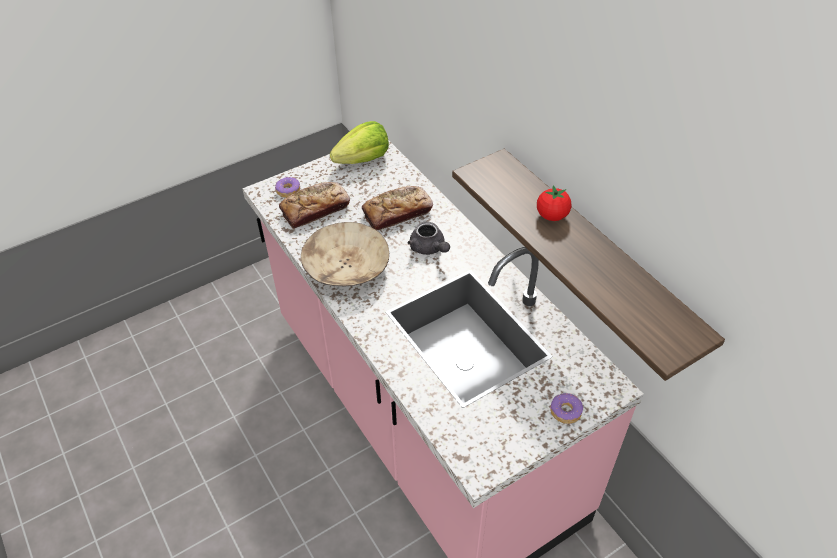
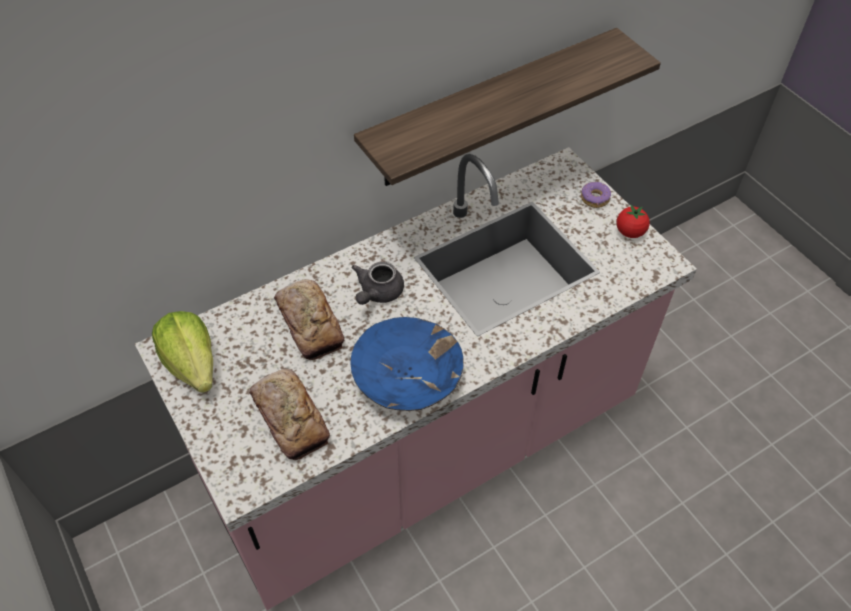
camera: 90 degrees left, 5 degrees up
(288, 191) = (244, 457): donut -> none
(346, 269) = (408, 377): beige bowl -> blue bowl
(429, 248) = (377, 293): grey teapot -> grey teapot turned 150 degrees clockwise
(552, 216) = (470, 107): tomato -> tomato (630, 232)

